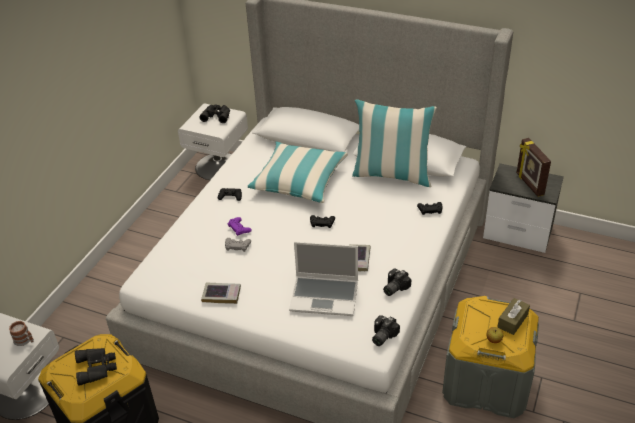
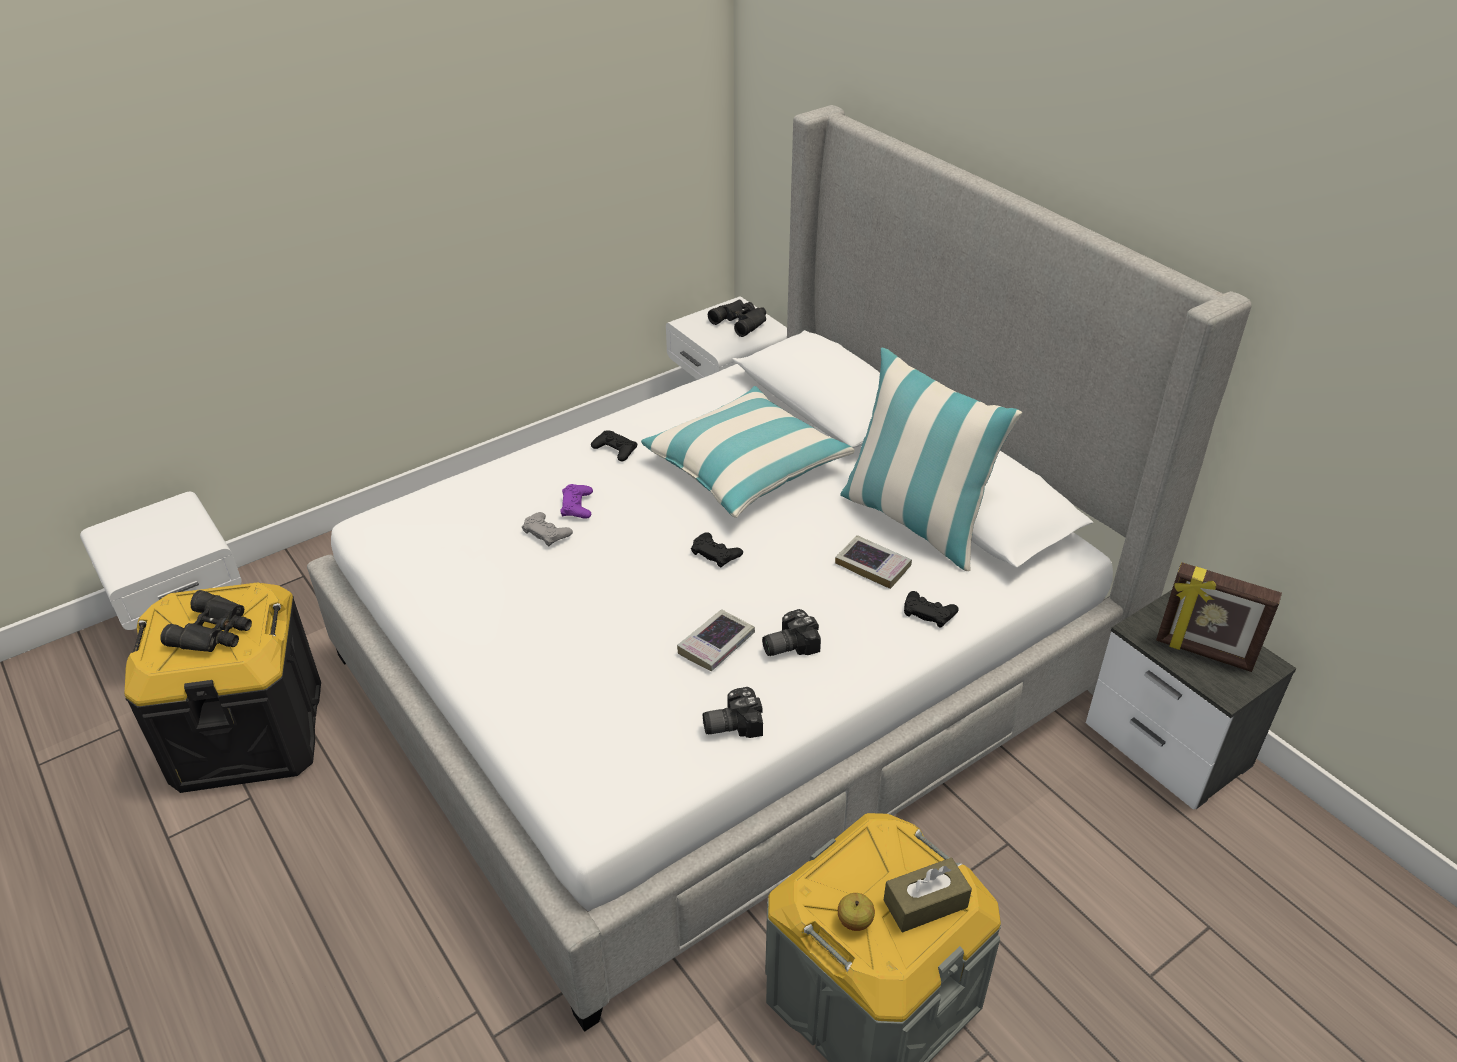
camera: 30 degrees right, 0 degrees up
(25, 340) = (182, 547): mug -> none
(221, 295) = (451, 601): book -> book (873, 565)
(325, 296) = (603, 681): laptop -> none
(381, 336) = (629, 800): camera -> camera (788, 644)
(529, 184) = (1204, 653): picture frame -> picture frame turned 75 degrees counterclockwise

